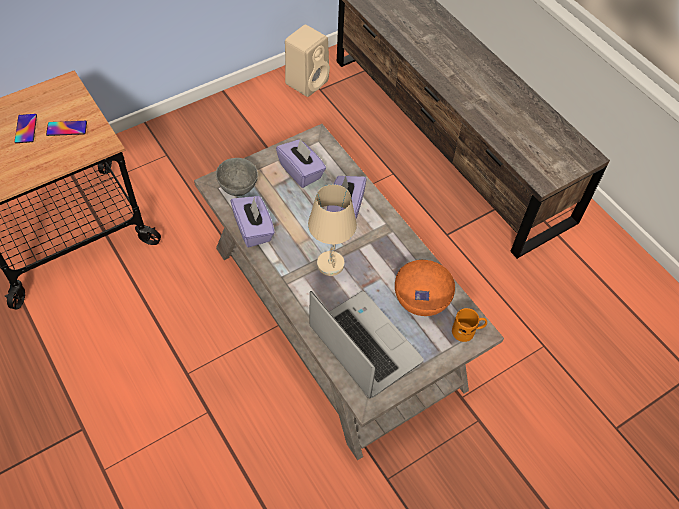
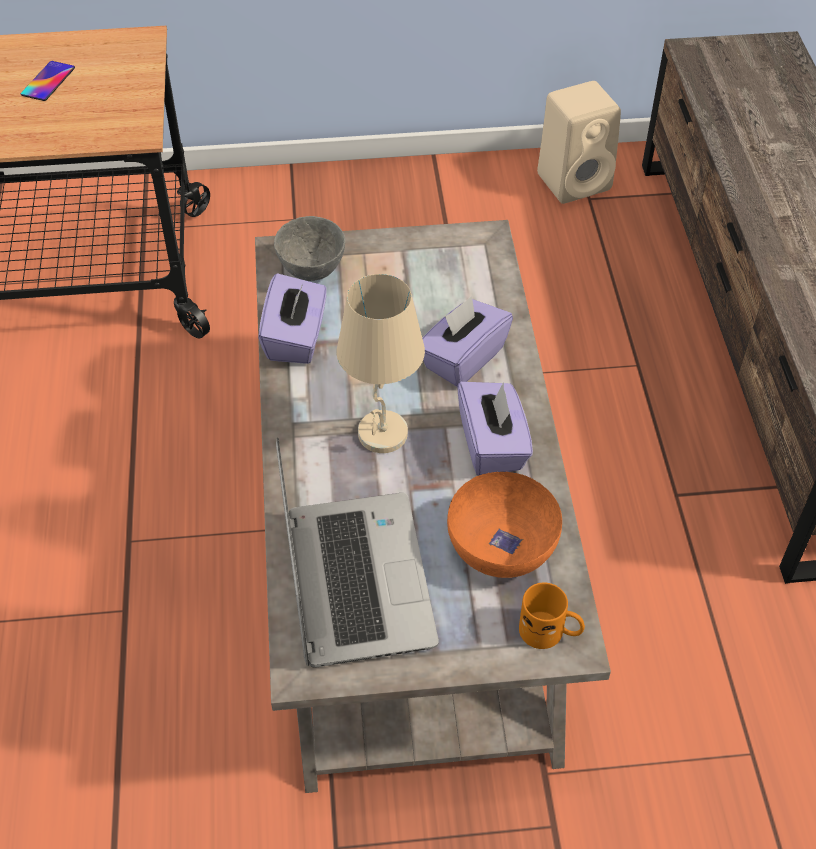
camera: 30 degrees right, 5 degrees down
(67, 128) = (101, 97): phone -> none
(301, 171) = (427, 279): purple tissue box -> purple tissue box (492, 445)

